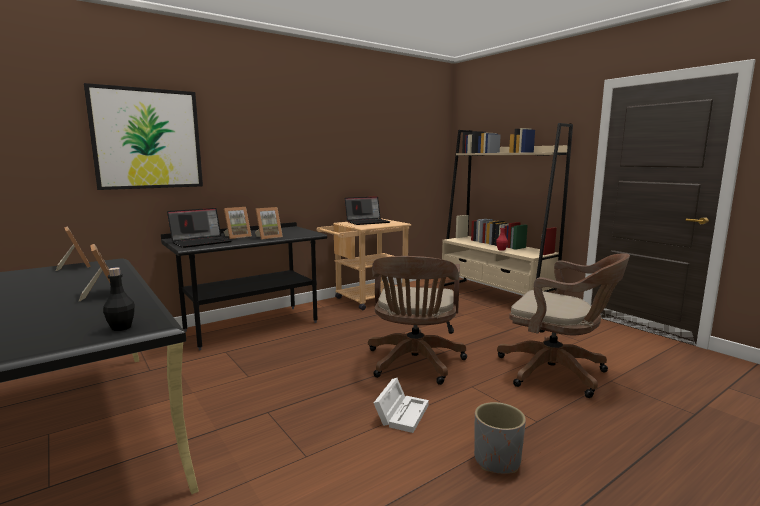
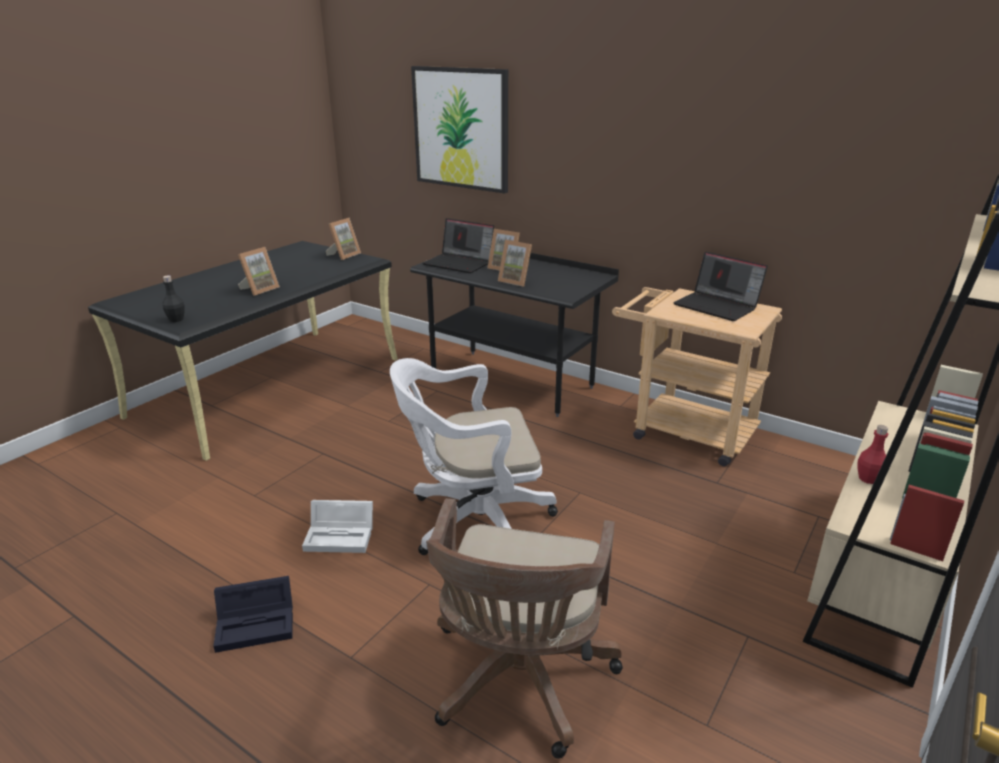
camera: 70 degrees right, 15 degrees up
(414, 364) = (473, 522): brown office chair -> white office chair
(497, 460) = (258, 623): grey planter -> black storage box

